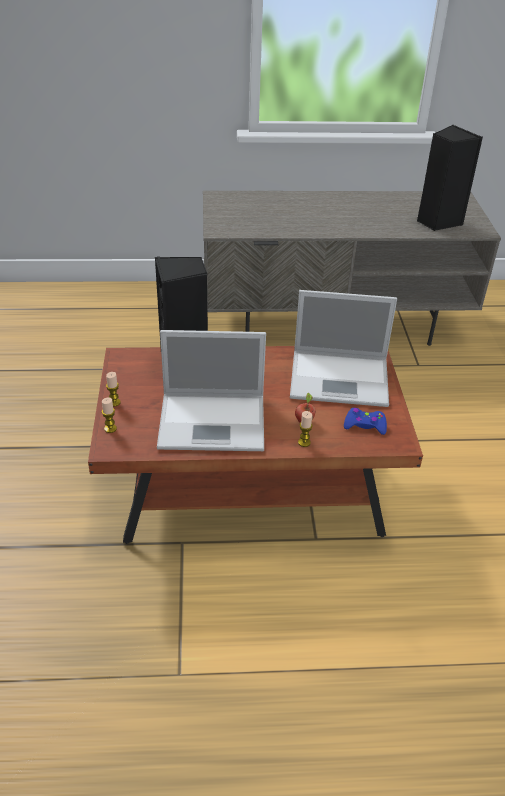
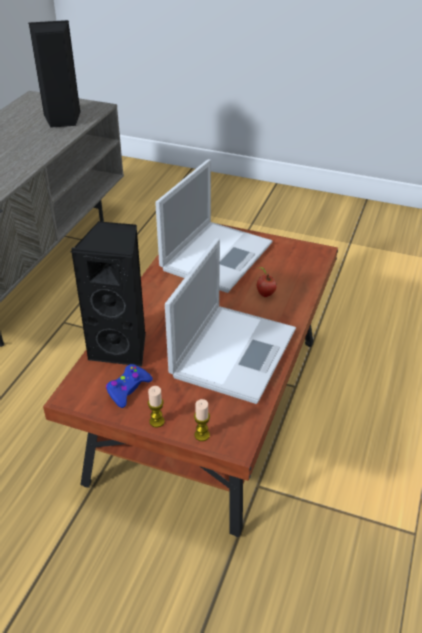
camera: 65 degrees left, 0 degrees up
(304, 442) = (293, 303): candle -> none
(364, 425) = (287, 263): blue game controller -> blue game controller (128, 389)

